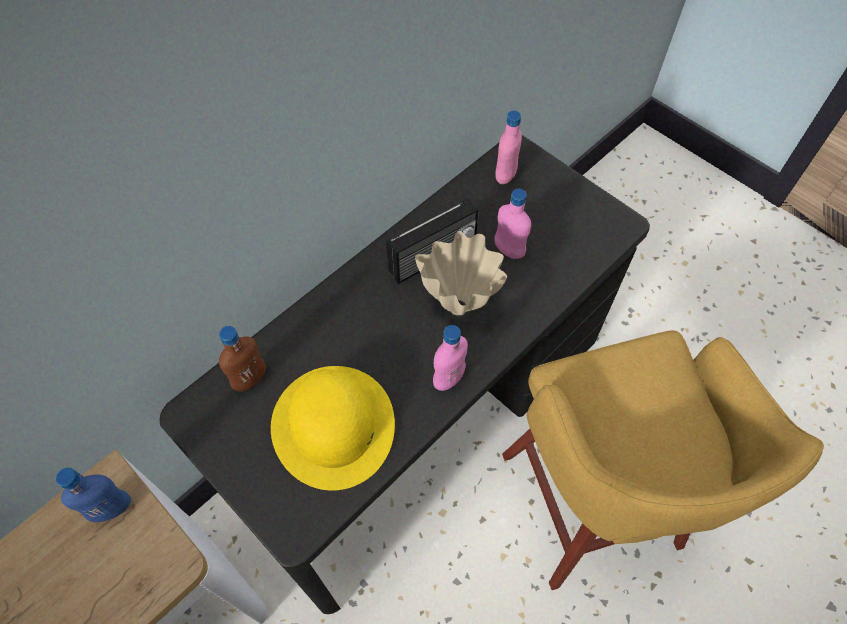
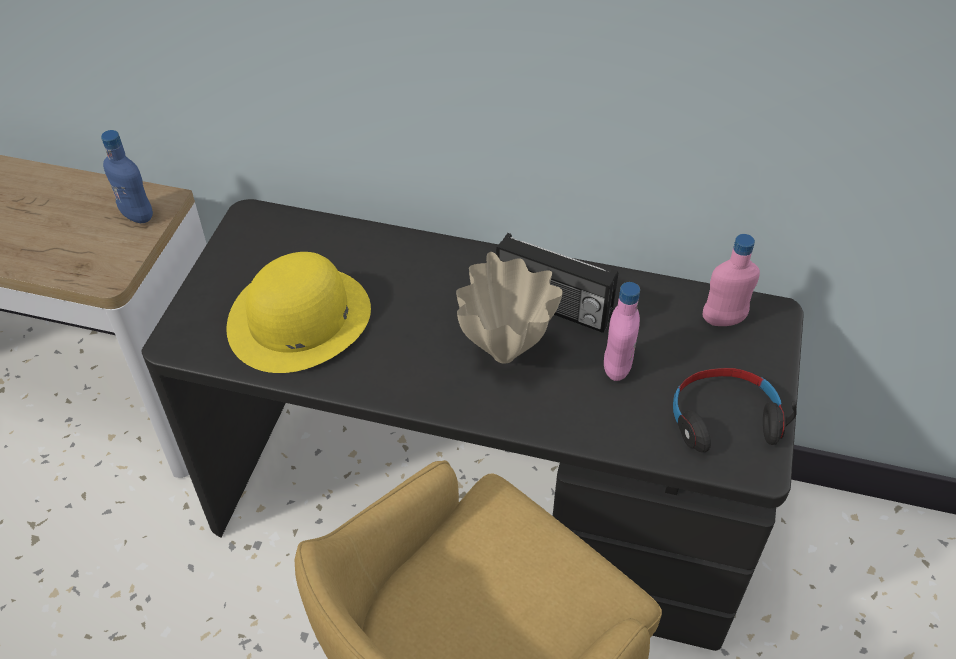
camera: 60 degrees right, 10 degrees down
(250, 379) = (310, 238): brown bottle -> none
(448, 378) = (410, 384): pink bottle -> none
(580, 219) = (724, 418): none -> black headphones

